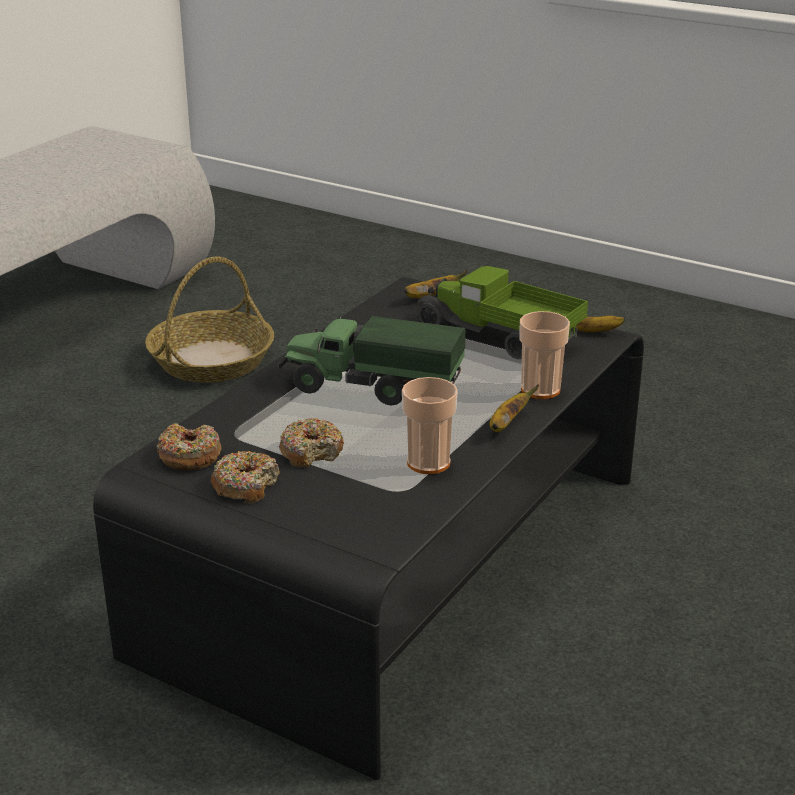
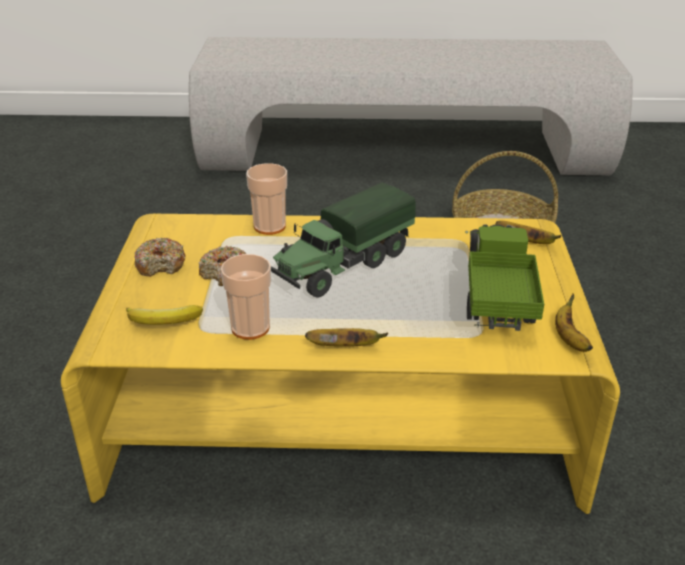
camera: 60 degrees right, 5 degrees up
(189, 456) = (184, 232): donut -> none
(366, 508) = (163, 322): none -> banana
(371, 388) = (342, 266): toy truck -> toy truck turned 120 degrees counterclockwise
(397, 561) = (342, 414): black coffee table -> yellow coffee table
(540, 389) = (424, 346): cup -> cup (269, 226)

